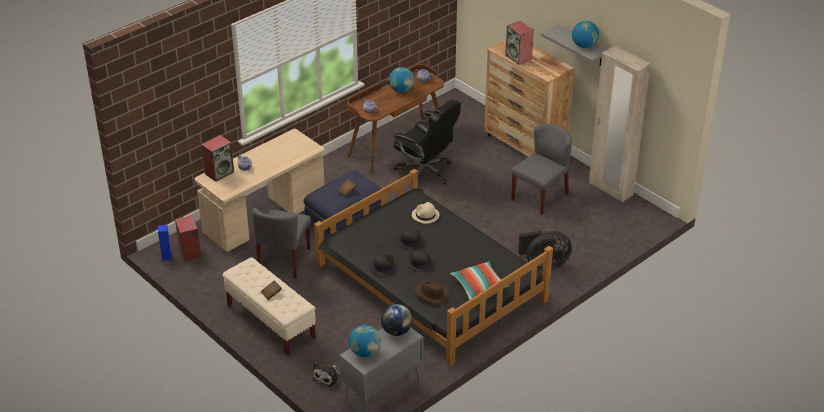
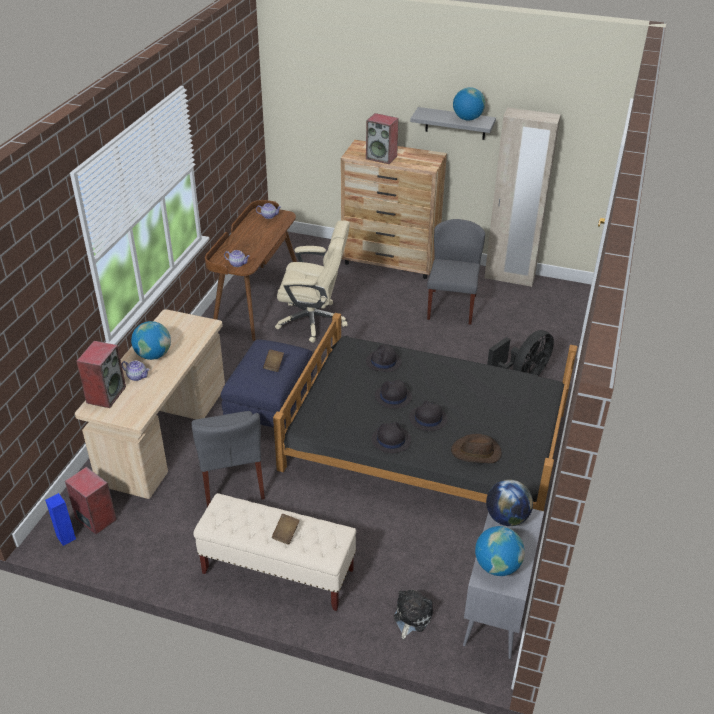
camera: 30 degrees left, 0 degrees up
(327, 377) = (411, 617): plush toy -> plush toy turned 150 degrees counterclockwise
(401, 90) = (254, 233): globe -> globe (153, 355)
(425, 172) = (313, 321): black office chair -> beige office chair
(425, 215) = (383, 362): beige hat -> black hat
(479, 286) = (517, 421): pillow -> none

